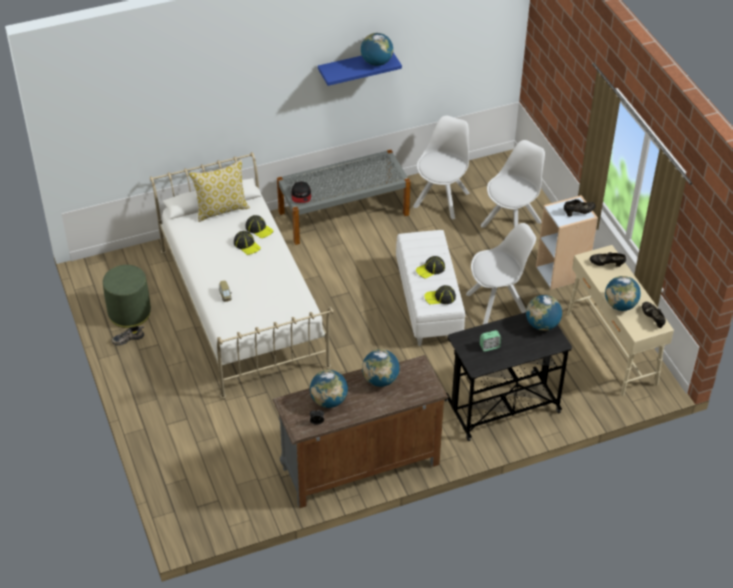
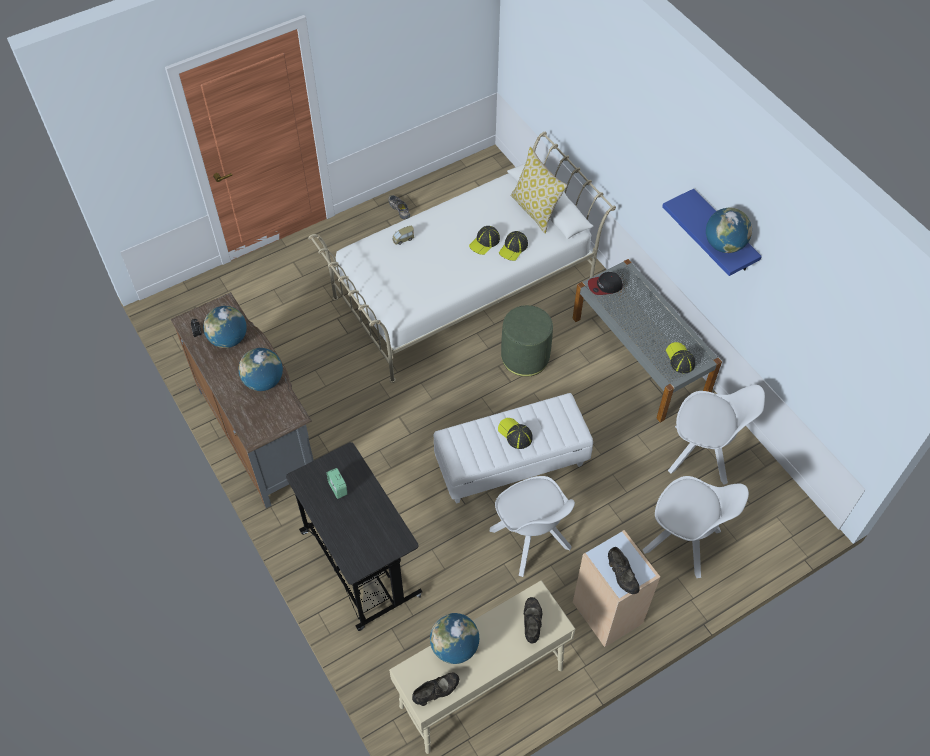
camera: 80 degrees right, 10 degrees up
(129, 312) = (434, 202): green ottoman -> green ottoman (525, 357)
(440, 297) = (469, 450): cap -> cap (680, 359)
(542, 325) = (384, 544): globe -> none

